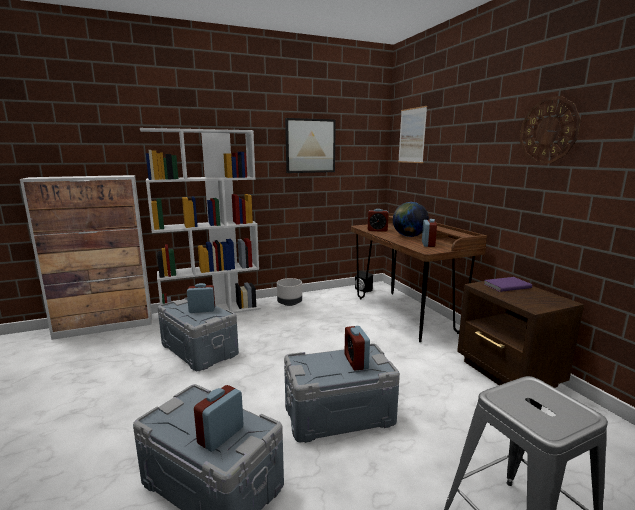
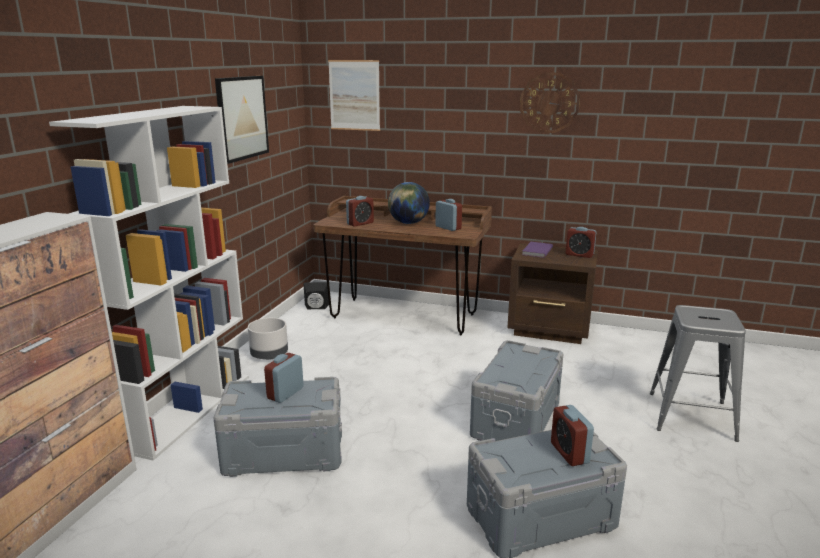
camera: 50 degrees left, 5 degrees up
(356, 362) = (524, 360): alarm clock -> alarm clock (579, 255)

